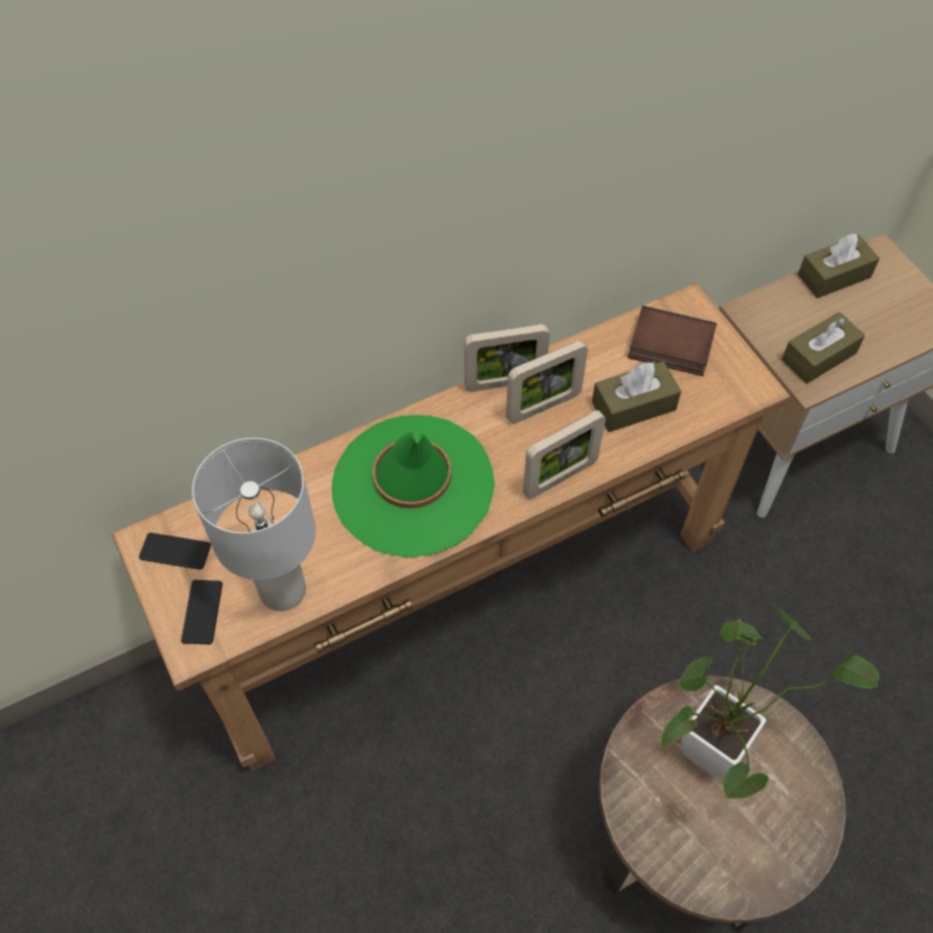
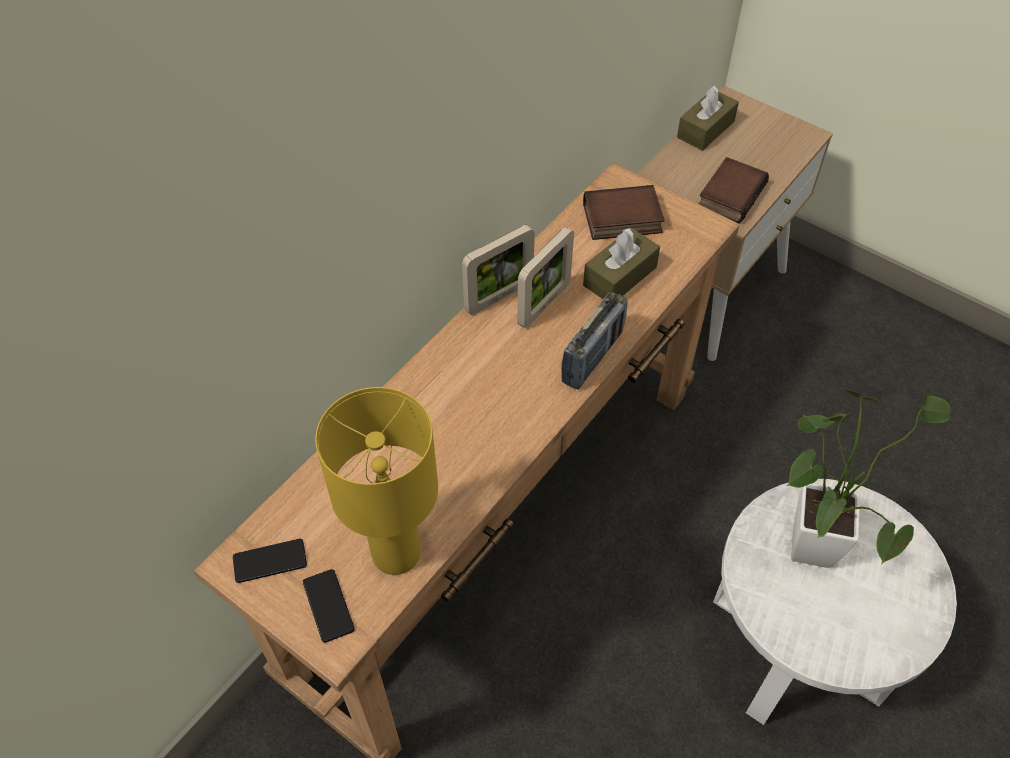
camera: 25 degrees left, 5 degrees down
(282, 591) = (396, 554): white table lamp -> yellow table lamp
(412, 485) = (466, 413): green hat -> none
(560, 478) = (592, 357): picture frame -> radio
(690, 836) = (797, 645): brown side table -> white side table
(818, 356) = (730, 194): brown tissue box -> book

